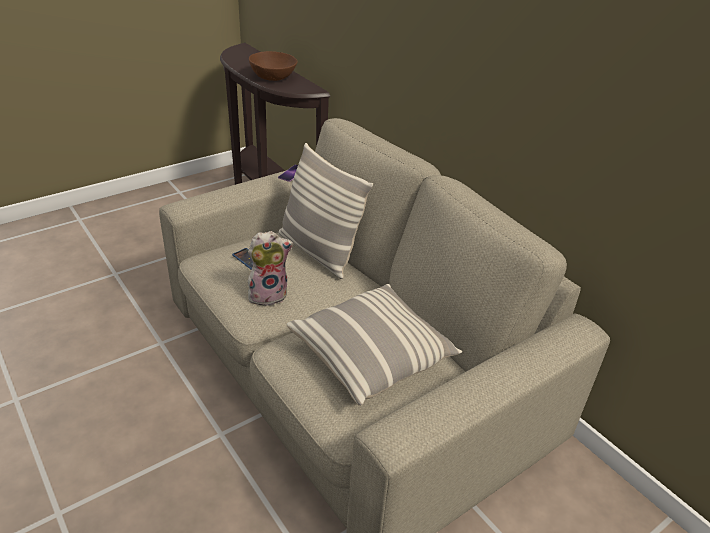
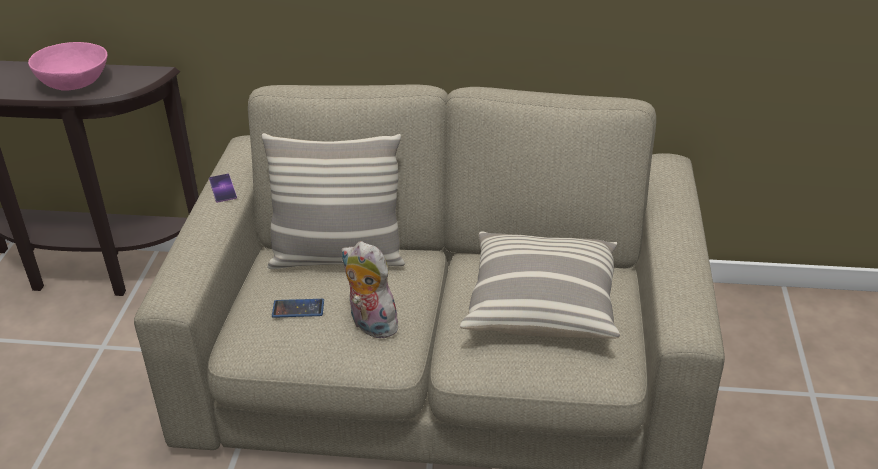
camera: 45 degrees left, 0 degrees up
(269, 294) = (370, 325): plush toy -> plush toy turned 75 degrees counterclockwise
(273, 77) = (74, 82): brown bowl -> pink bowl

